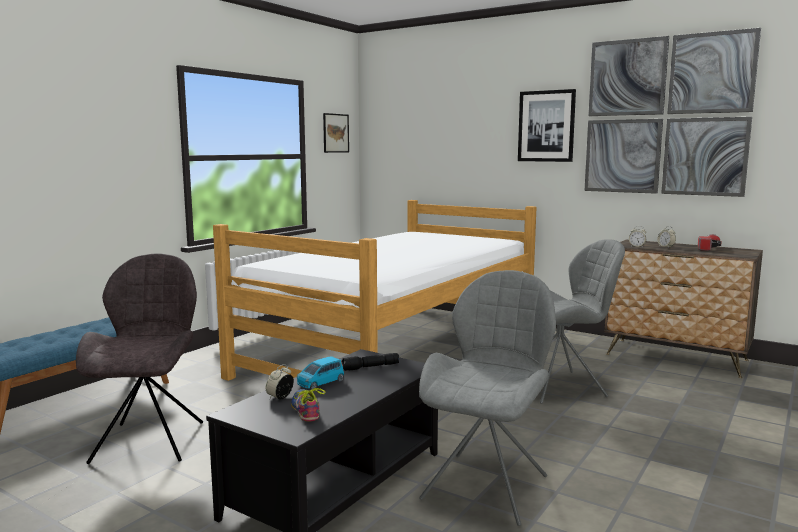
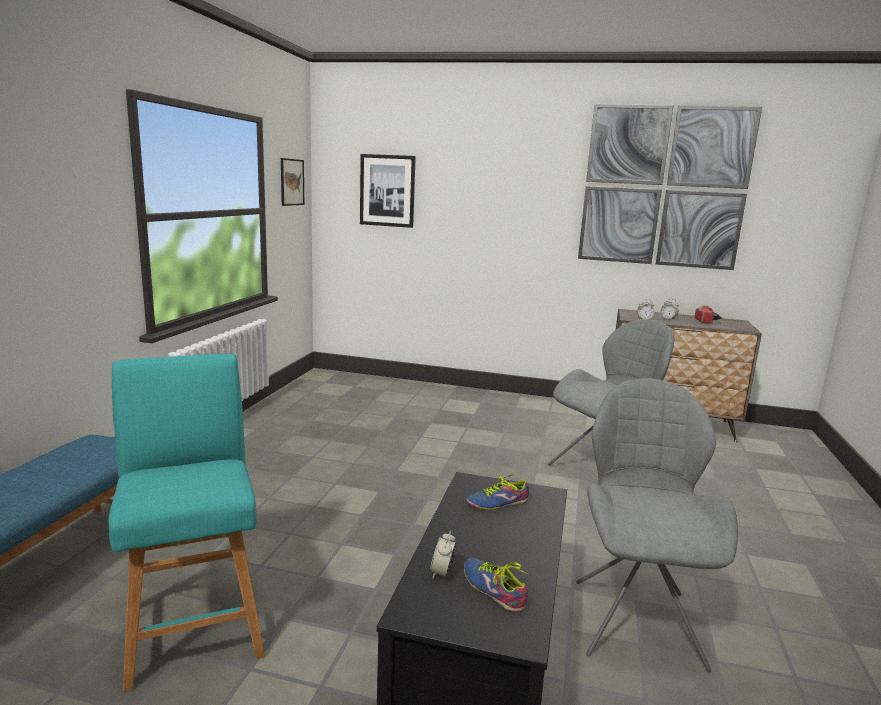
camera: 20 degrees left, 5 degrees up
(150, 440) = (194, 624): grey chair -> turquoise stool
(320, 383) = (465, 537): blue toy car -> none
(370, 367) = (496, 502): black flashlight -> shoe
(397, 349) = (405, 437): bed -> none
(546, 126) = (539, 189): picture -> picture (387, 190)

